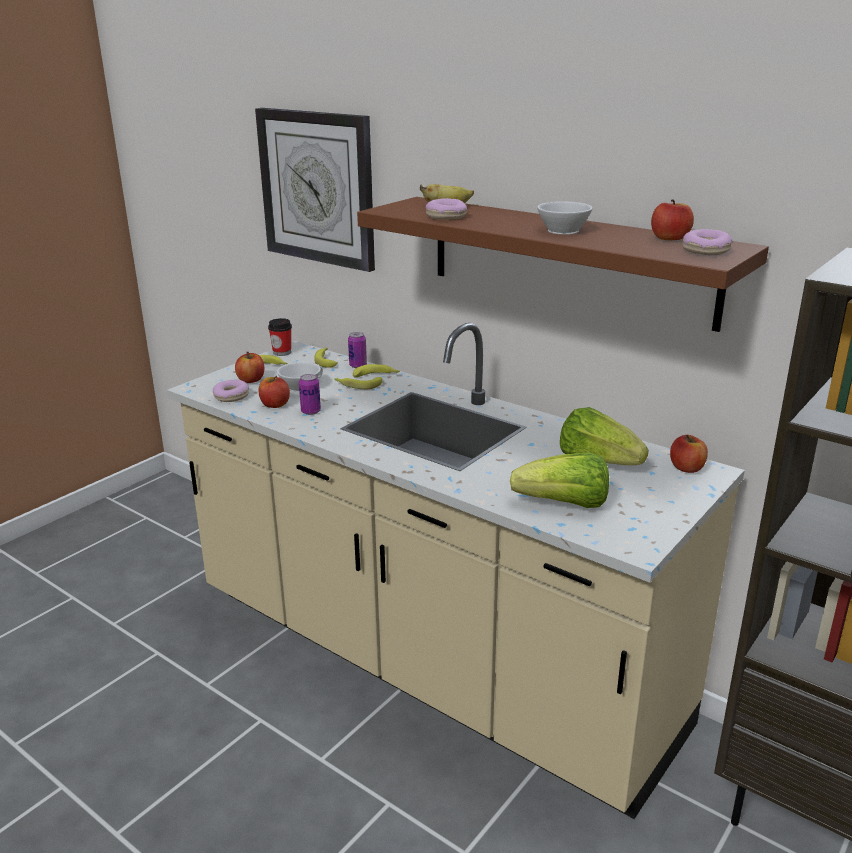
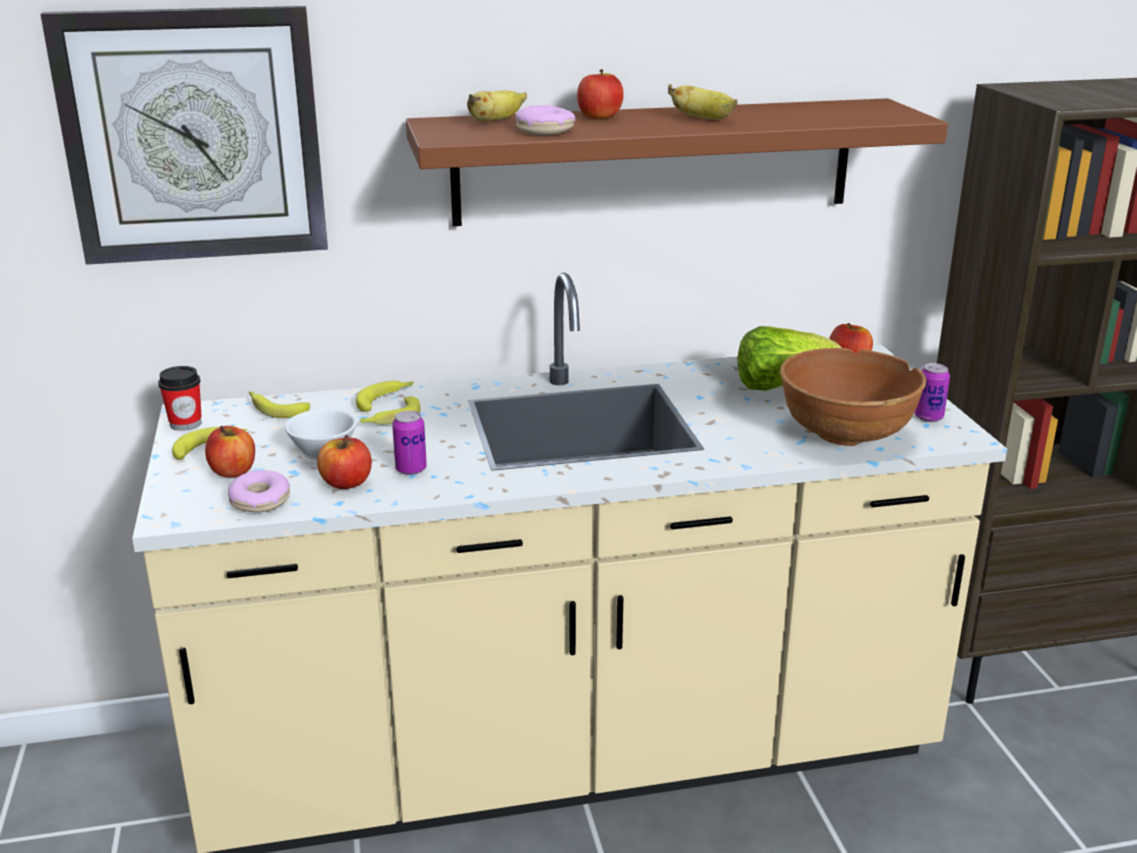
camera: 50 degrees left, 0 degrees up
(358, 365) = (332, 398): can -> can (928, 417)
(562, 230) = (704, 119): white cup -> banana
(564, 504) = (845, 432): lettuce -> brown bowl
(670, 238) = (810, 107): apple -> apple (599, 116)
(705, 251) = (874, 111): donut -> none

